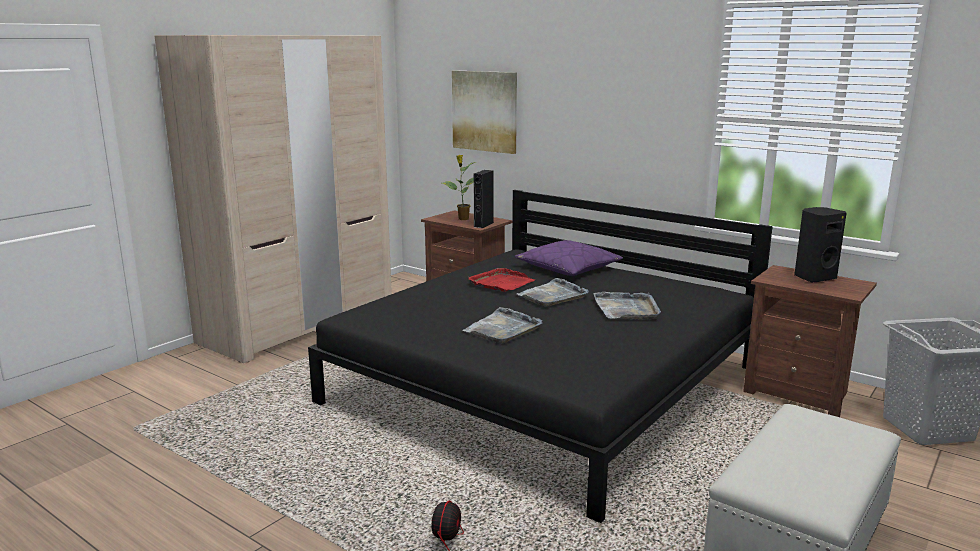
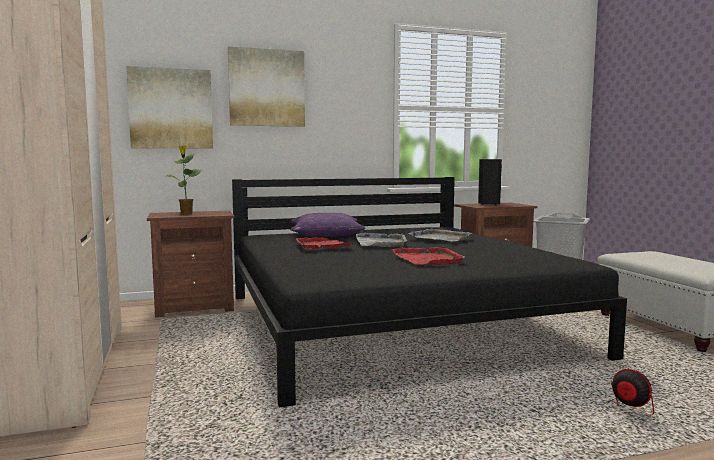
camera: 55 degrees left, 10 degrees down
(483, 225) = (221, 213): black speaker -> none
(503, 329) = (428, 259): grey tray -> red tray
(567, 90) = (266, 88): none -> picture

